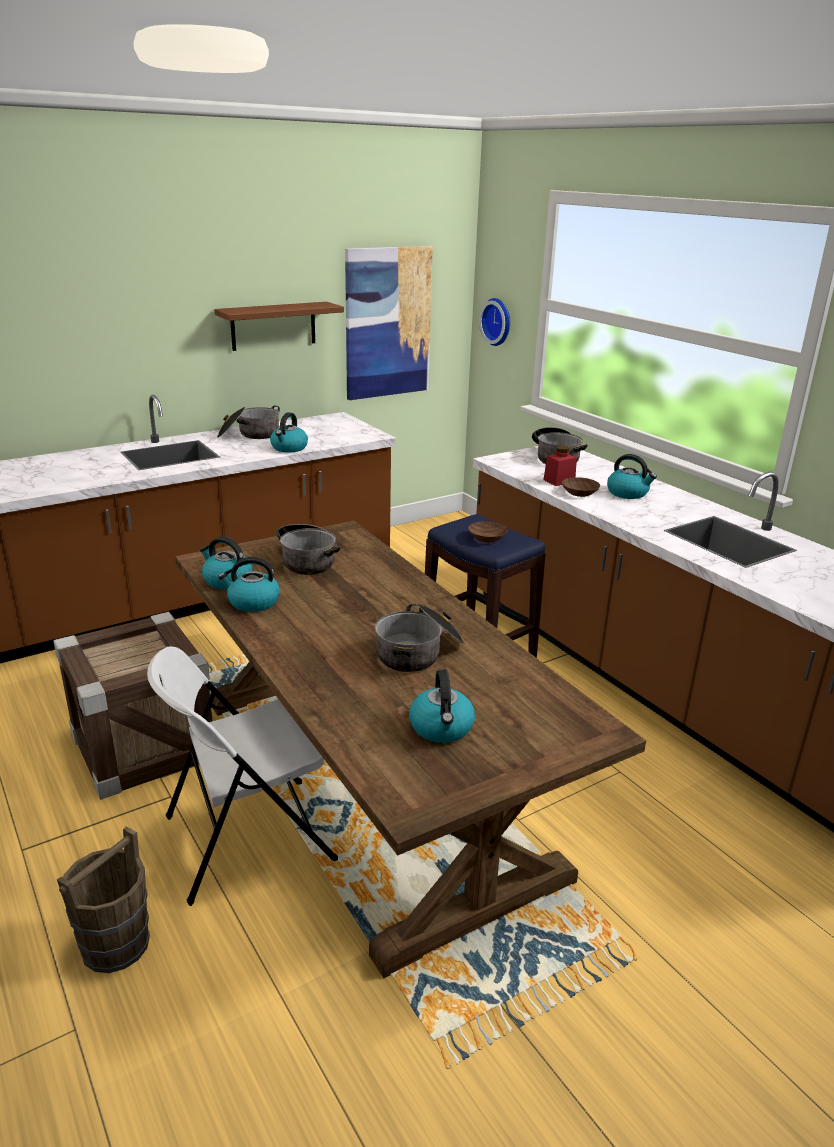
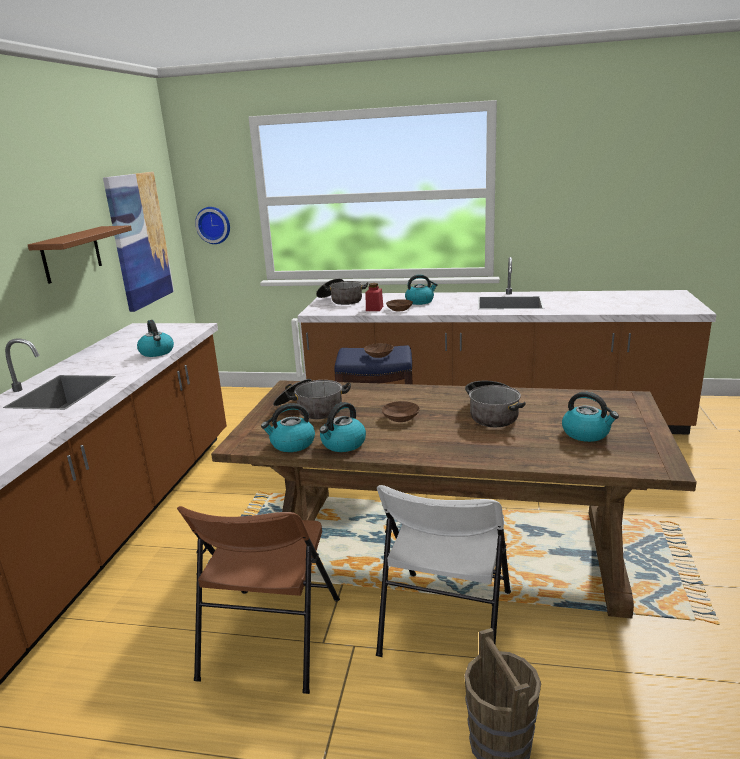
camera: 45 degrees left, 5 degrees down
(143, 747) = (271, 637): crate -> brown chair
(249, 435) = (97, 357): cooking pot -> none
(345, 608) = (401, 417): none -> brown bowl

